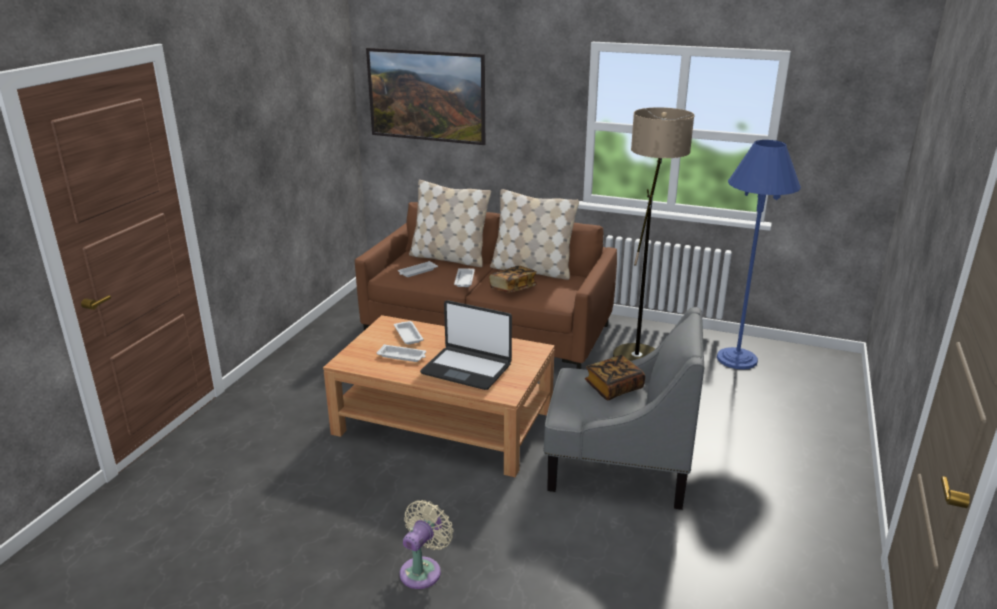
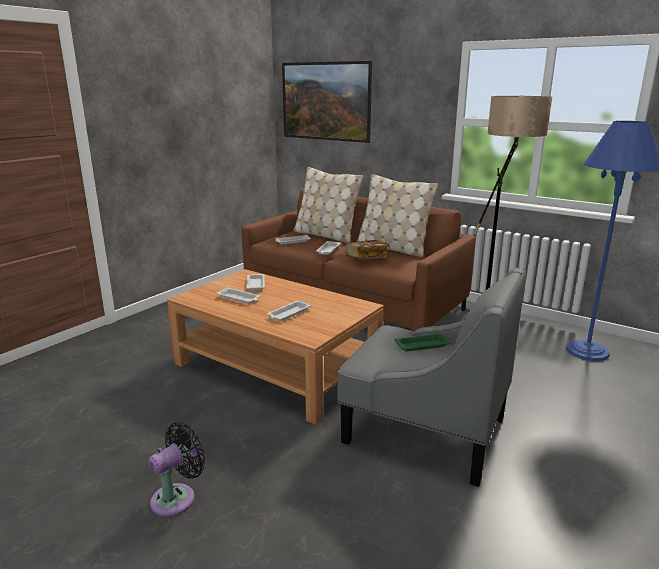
camera: 15 degrees right, 5 degrees down
(423, 570) = (177, 497): beige fan -> black fan
(467, 368) = (289, 313): laptop -> white tray
(613, 388) = (423, 345): book -> green tray

